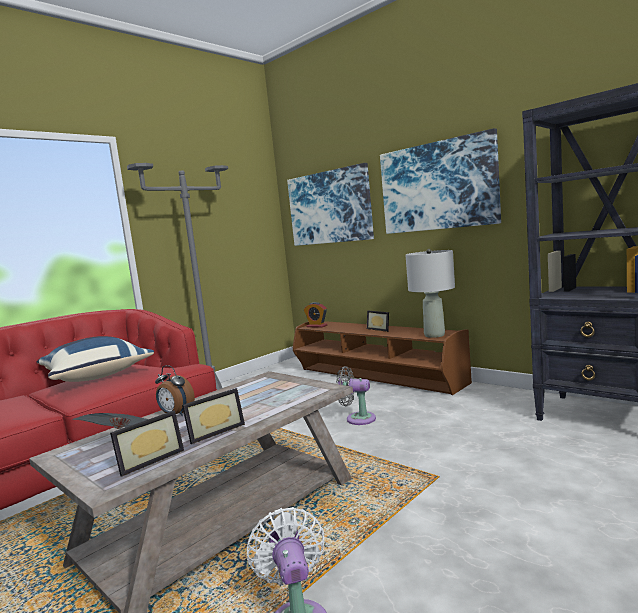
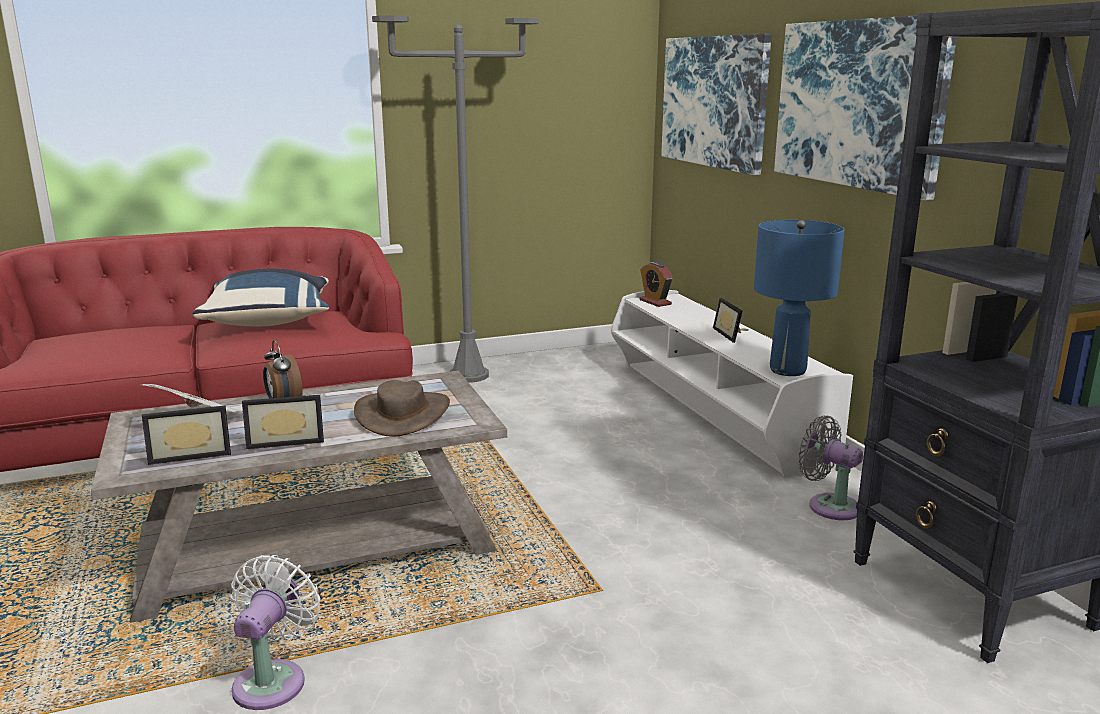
camera: 25 degrees right, 10 degrees up
(273, 397) = (403, 414): none -> brown hat
(357, 419) = (605, 470): grey fan -> grey fan (829, 505)
(375, 377) = (710, 410): brown tv stand -> white tv stand
(434, 335) = (787, 370): grey table lamp -> blue table lamp

